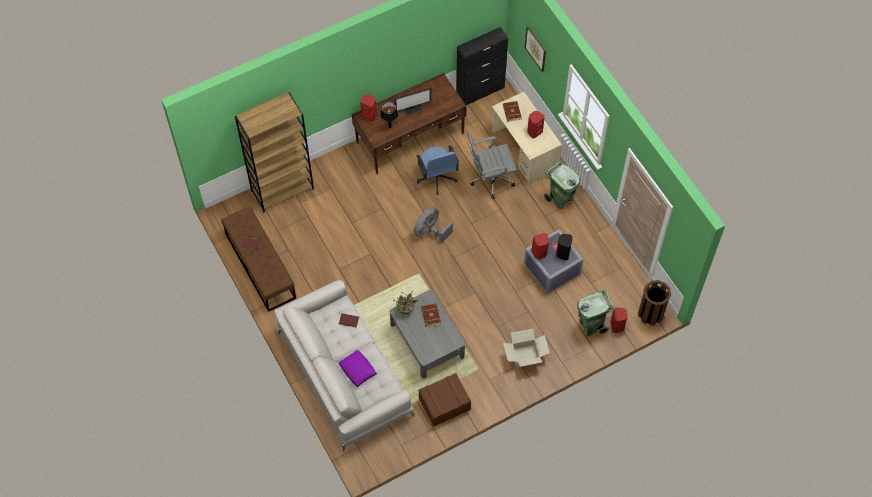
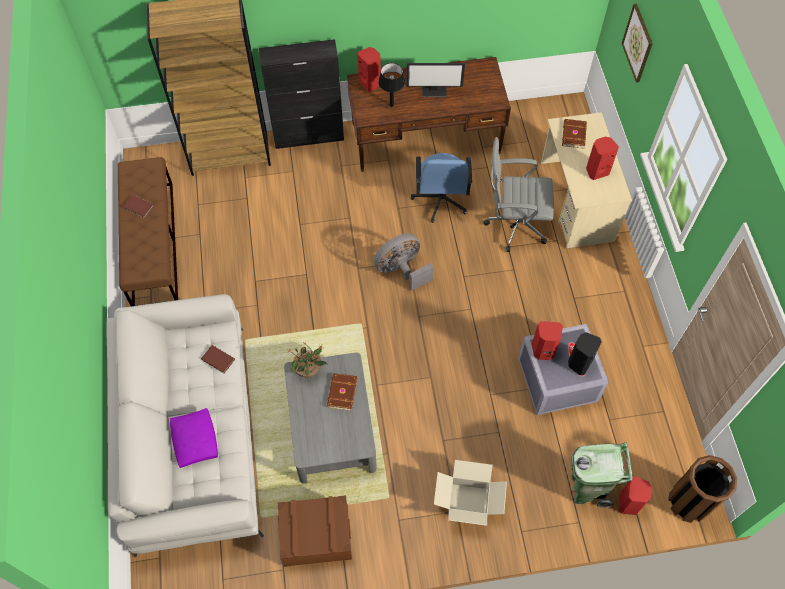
camera: 20 degrees right, 0 degrees up
(480, 91) = (544, 107): black cabinet -> black cabinet (309, 136)
(560, 198) = (606, 281): green trash can -> none

